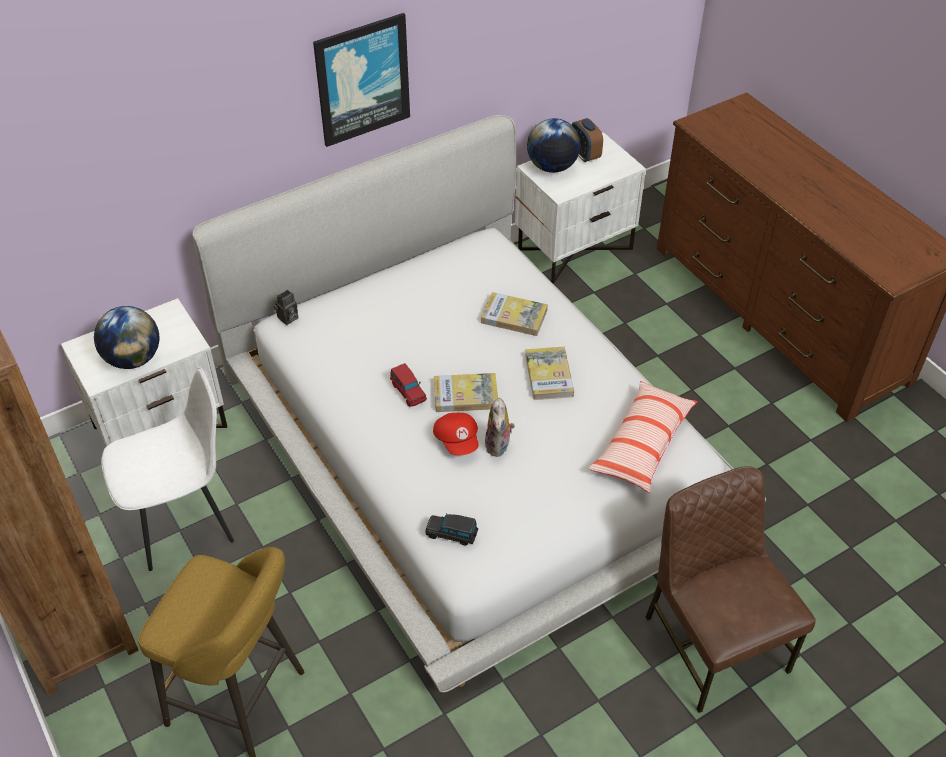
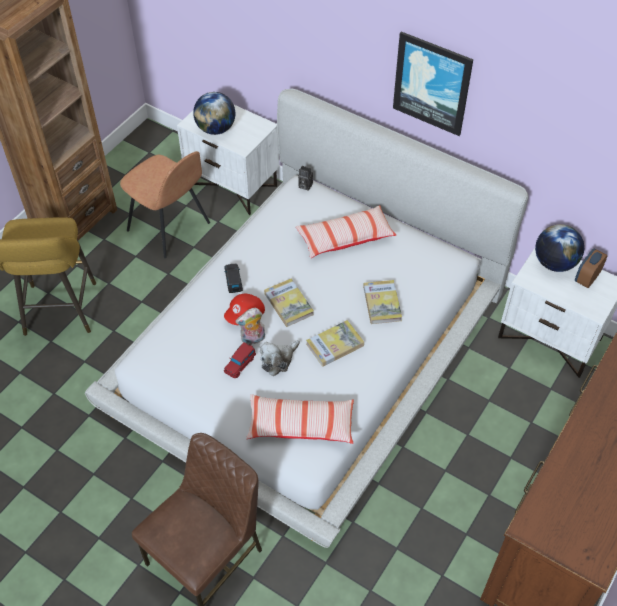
camera: 65 degrees right, 5 degrees up
(183, 519) = (170, 228): white chair -> brown chair
(398, 312) = (345, 238): none -> pillow
(408, 391) = (274, 272): red toy car -> red toy car (240, 364)
(452, 534) = (166, 342): black toy car -> black toy car (233, 282)
(543, 432) = (278, 360): none -> plush toy

